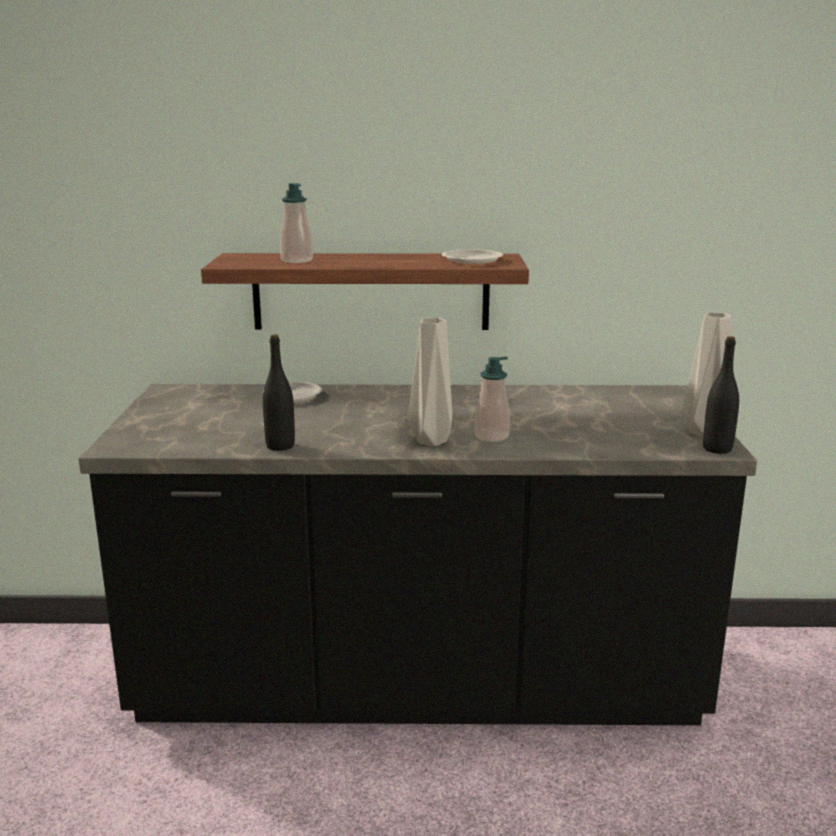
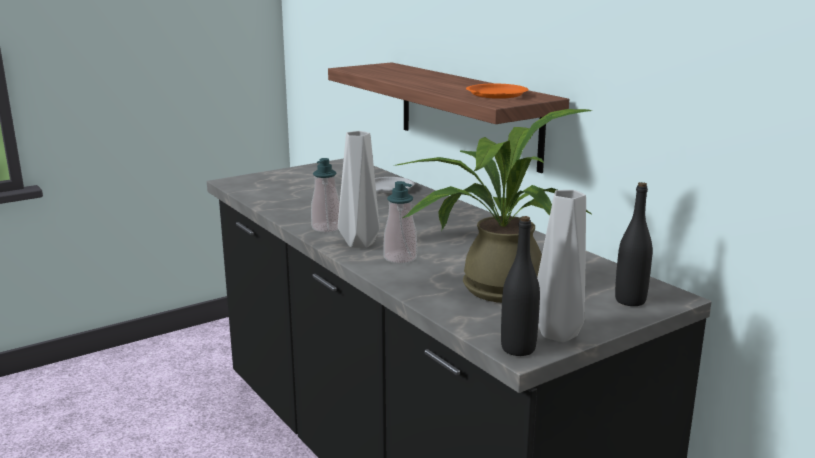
camera: 55 degrees right, 0 degrees up
(280, 446) = (286, 211): black bottle -> black bottle (630, 300)
(297, 260) = (395, 73): soap dispenser -> soap dispenser (326, 228)
(472, 260) = (497, 95): white plate -> orange plate
(596, 426) = (492, 287): none -> potted plant

